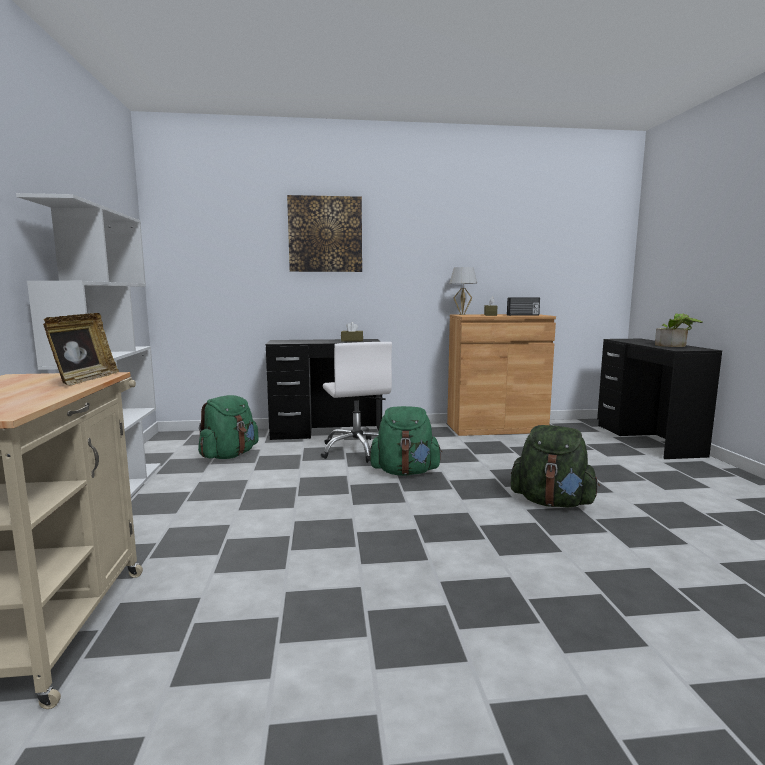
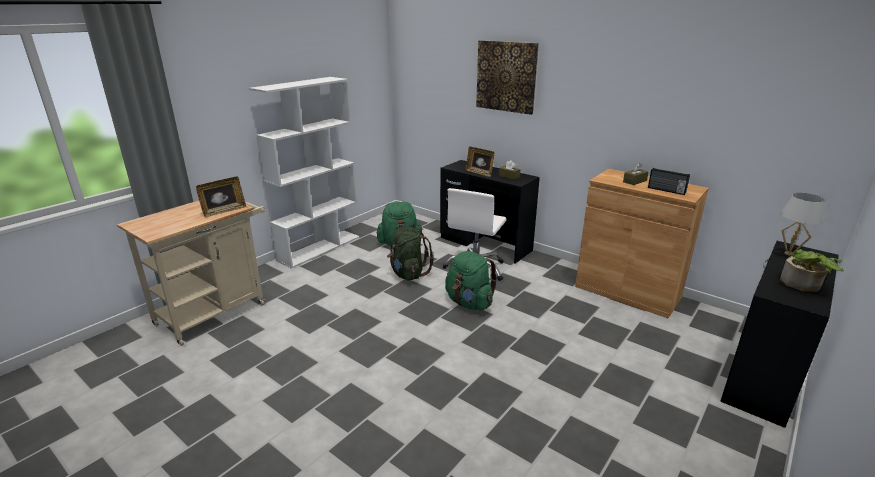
camera: 45 degrees right, 15 degrees up
(318, 342) = (479, 173): none -> picture frame
(462, 314) = (612, 173): white table lamp -> white table lamp (789, 254)
(552, 502) = (512, 378): green backpack -> green backpack (408, 274)

